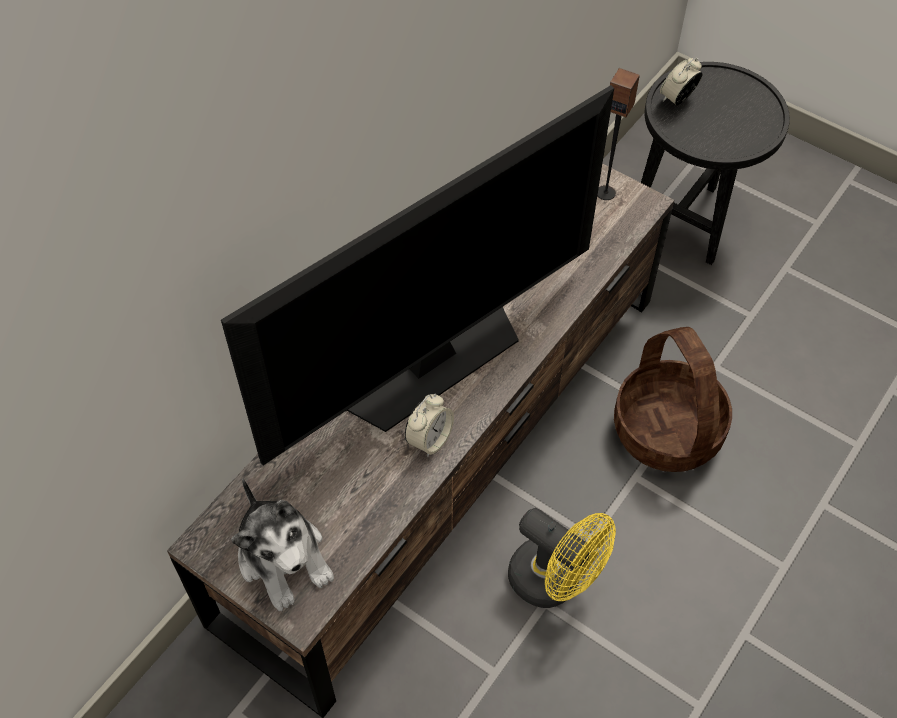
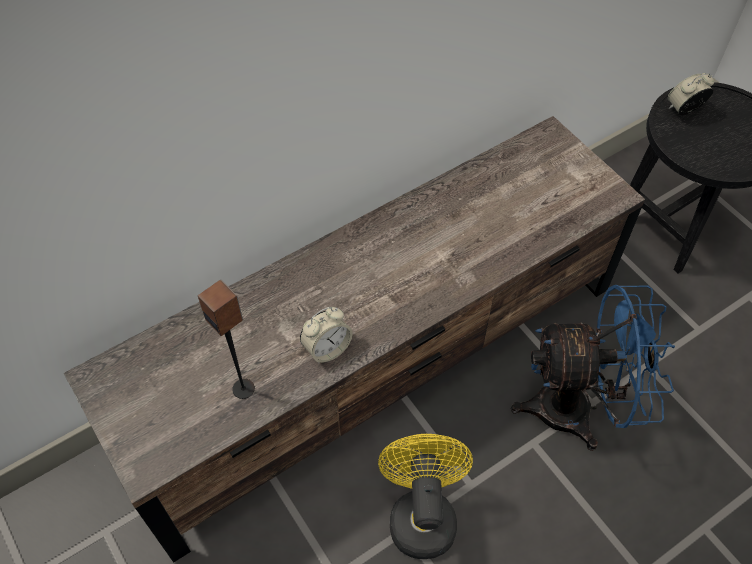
camera: 20 degrees right, 0 degrees up
(284, 557) = (155, 412): plush toy -> none
(431, 361) = (359, 279): television -> none
(554, 582) = (421, 513): yellow fan -> yellow fan turned 150 degrees counterclockwise
(606, 192) = (582, 175): speaker -> speaker (244, 388)
(666, 429) = (578, 408): basket -> blue fan

